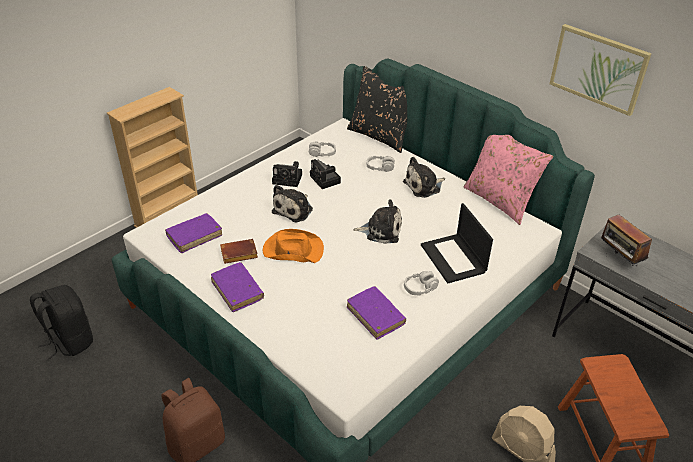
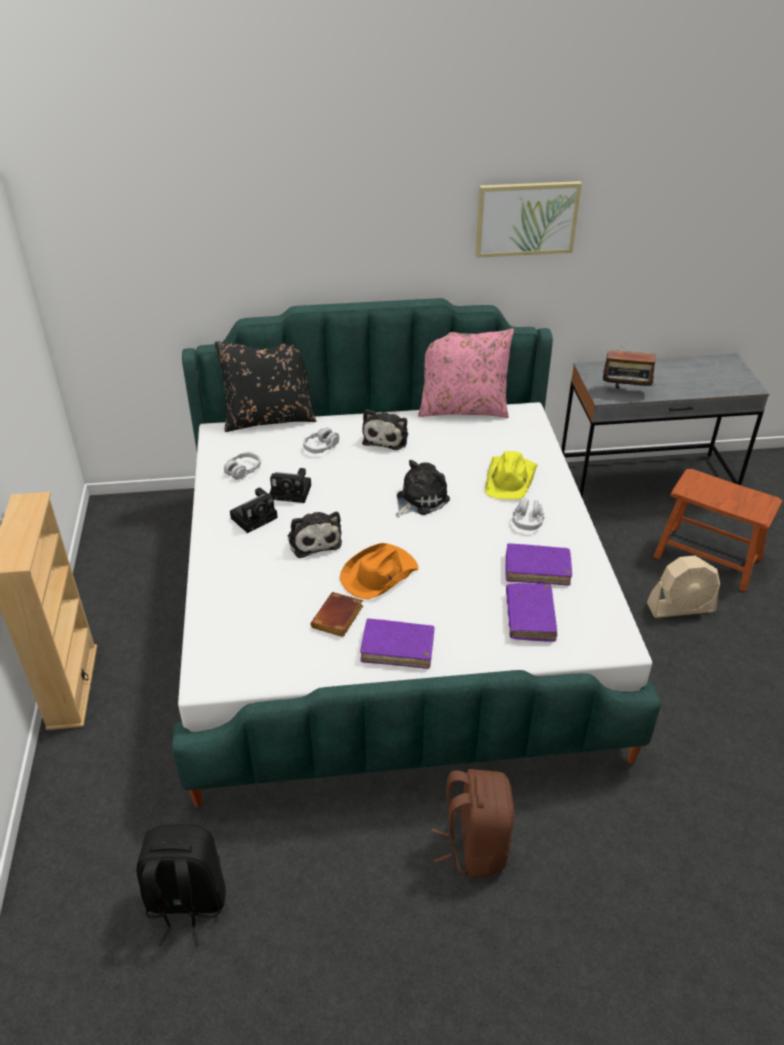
camera: 50 degrees left, 0 degrees up
(194, 236) = (263, 640): purple book -> purple book (530, 617)
(454, 259) = (510, 479): laptop -> yellow hat

